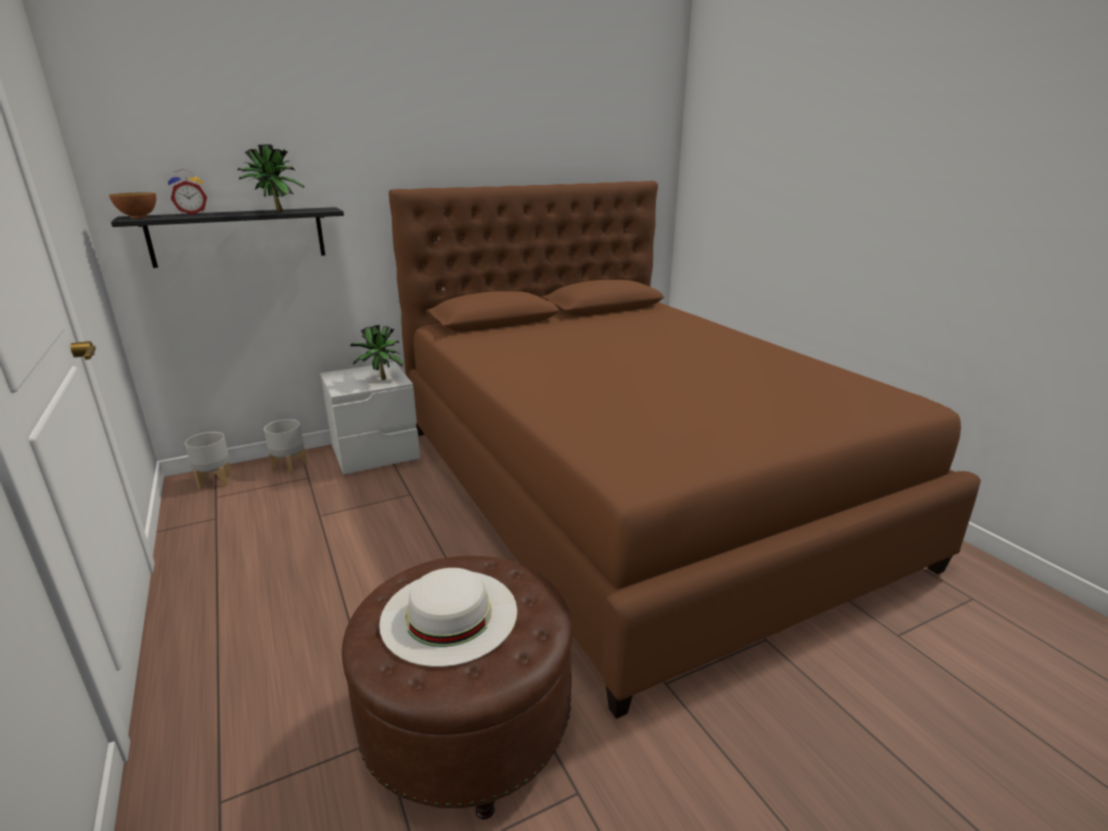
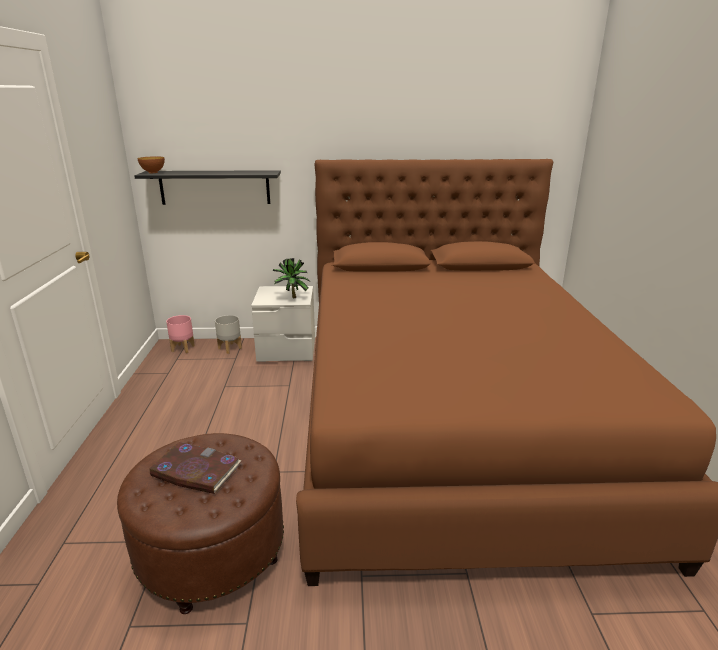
camera: 25 degrees right, 0 degrees up
(192, 214) = (186, 171): alarm clock -> none
(214, 481) = (182, 348): grey planter -> pink planter
(274, 211) = (234, 172): potted plant -> none
(449, 615) = (195, 471): white hat -> book

